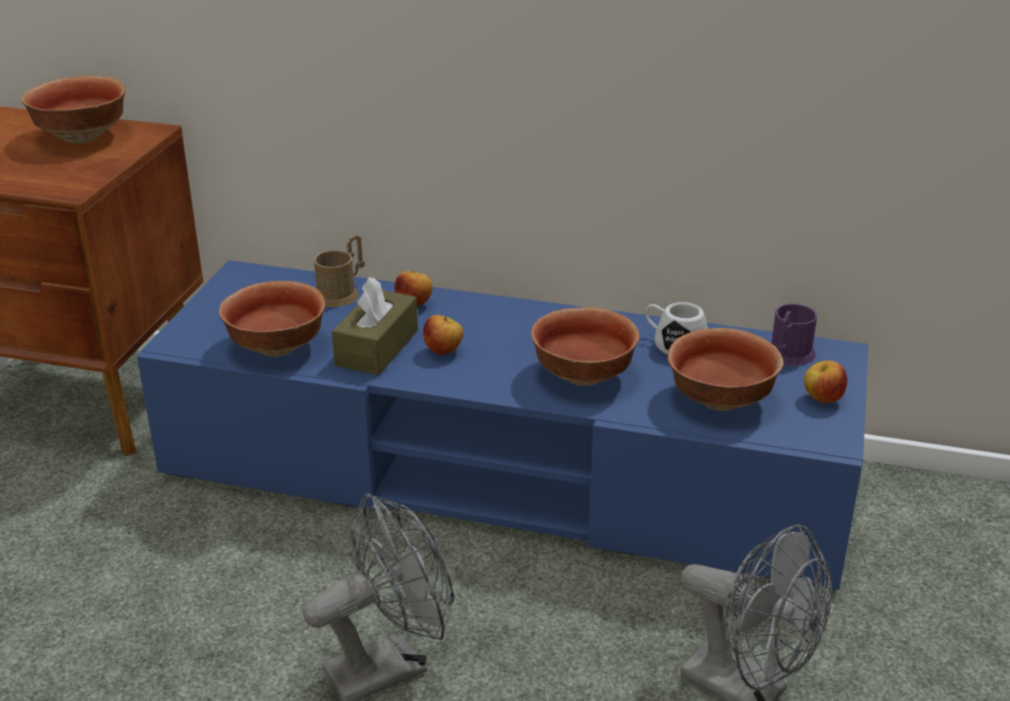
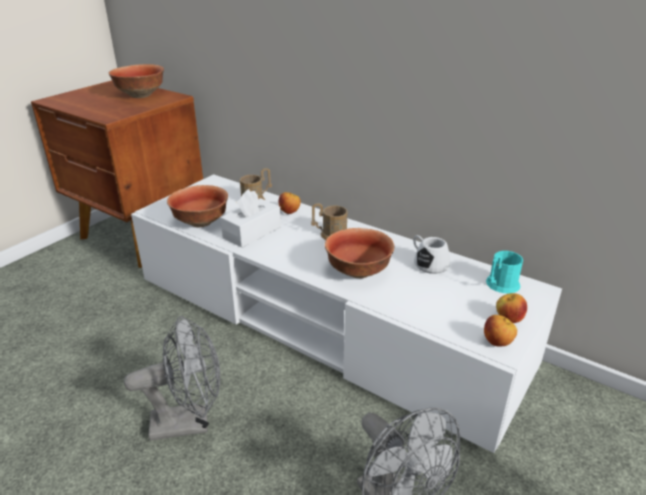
camera: 20 degrees right, 0 degrees up
(377, 348) = (252, 232): brown tissue box -> white tissue box
(444, 352) = (287, 241): apple -> apple (497, 343)
(503, 328) = (330, 234): none -> brown mug
(505, 473) = (323, 321): blue tv stand -> white tv stand
(720, 401) = (436, 306): bowl -> none
(788, 356) = (499, 285): purple mug -> turquoise mug

